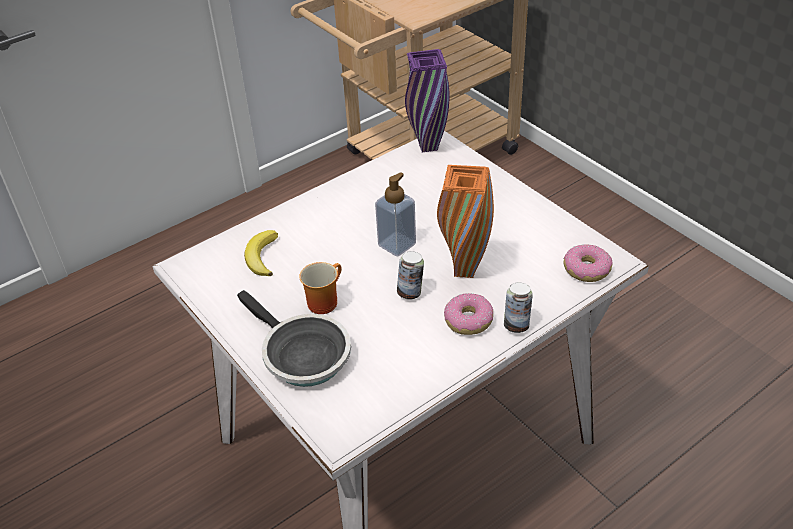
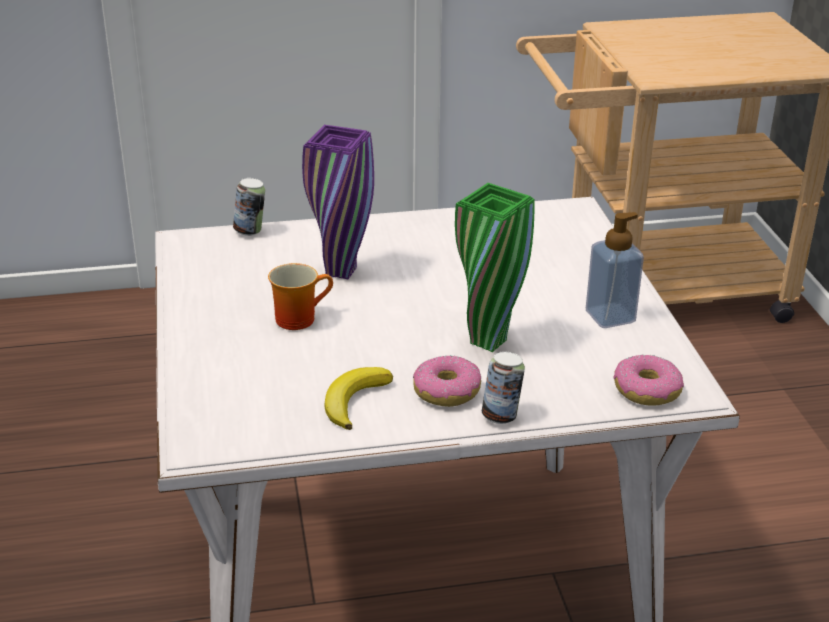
camera: 25 degrees right, 10 degrees down
(262, 257) = (271, 257): banana -> banana (354, 401)
(301, 355) = (228, 358): frying pan -> none
(397, 245) = (432, 292): soap dispenser -> soap dispenser (610, 316)
(410, 293) = (404, 342): can -> can (250, 231)
(428, 146) = (559, 210): purple vase -> purple vase (341, 271)
(464, 270) = (488, 341): orange vase -> green vase

